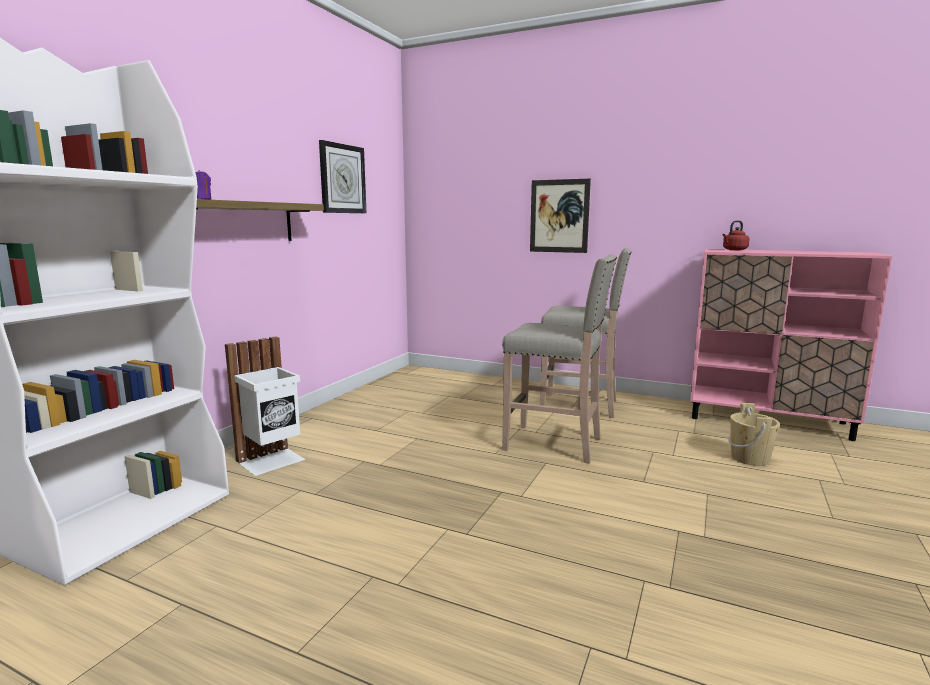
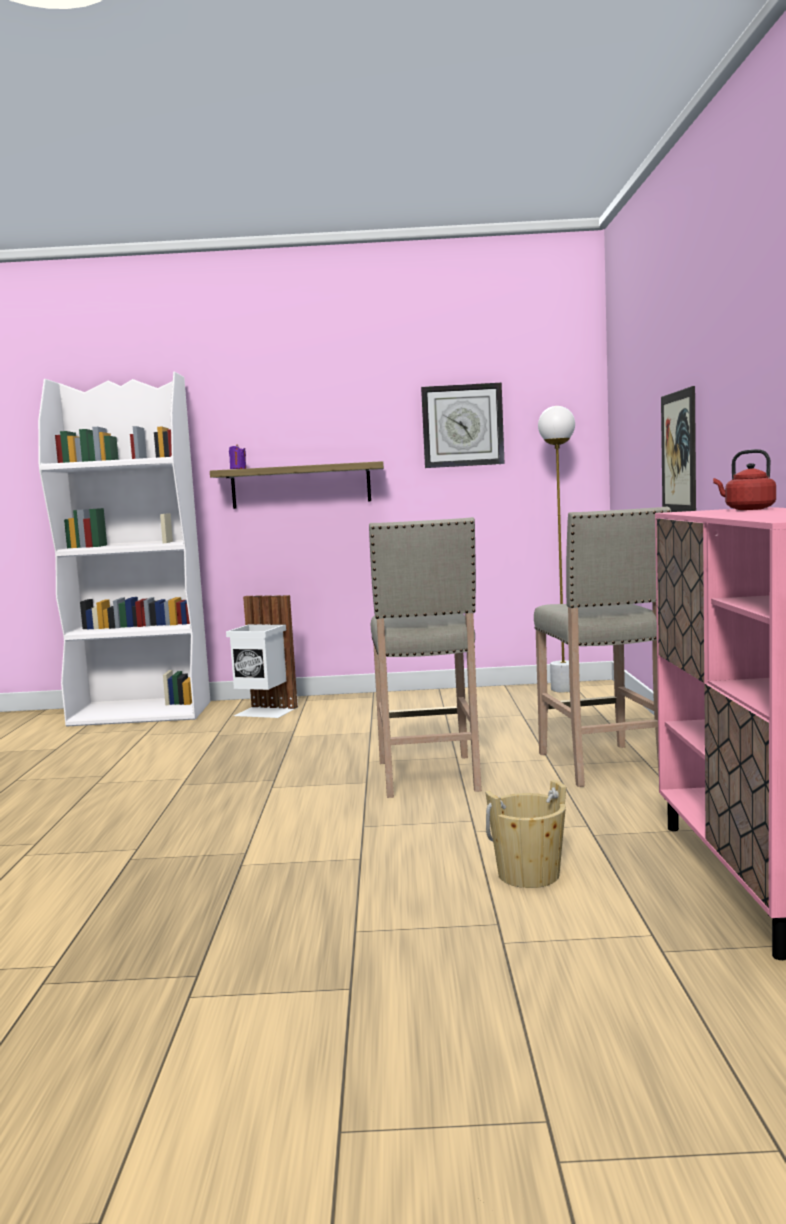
camera: 65 degrees right, 5 degrees down
(409, 376) = (564, 689): none -> white floor lamp

